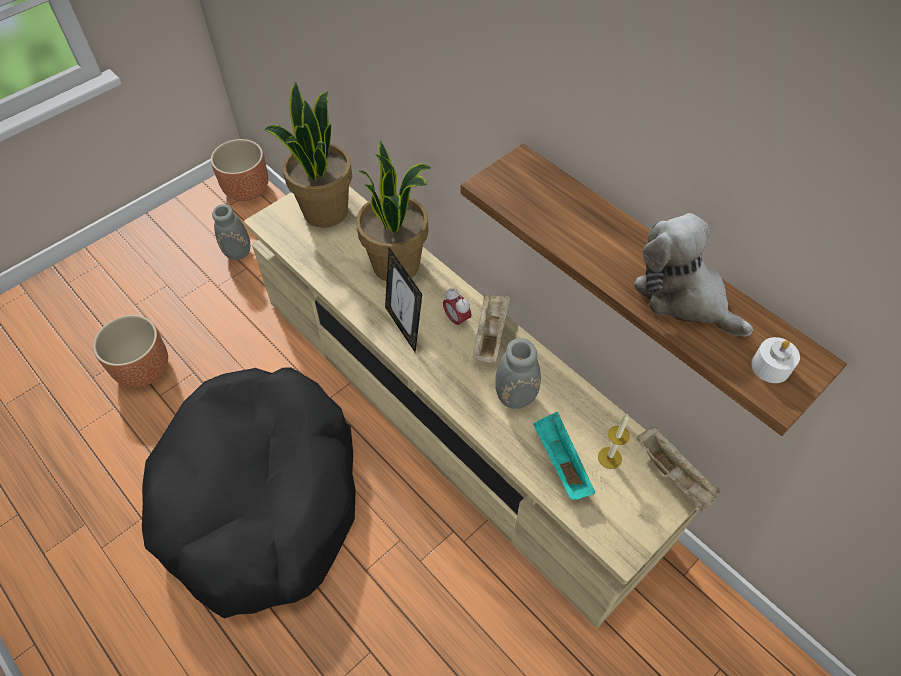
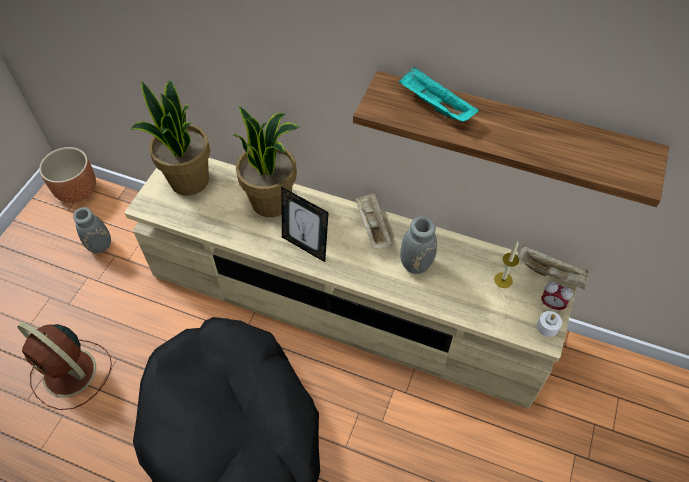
camera: 25 degrees left, 0 degrees up
(144, 369) = (71, 373): brown planter -> brown fan
(456, 319) = (341, 225): alarm clock -> alarm clock (551, 305)
(560, 462) = (472, 297): turquoise tray -> turquoise tray (434, 106)
(683, 297) = (549, 140): plush toy -> none
(770, 367) = (628, 165): white candle -> white candle (547, 327)

